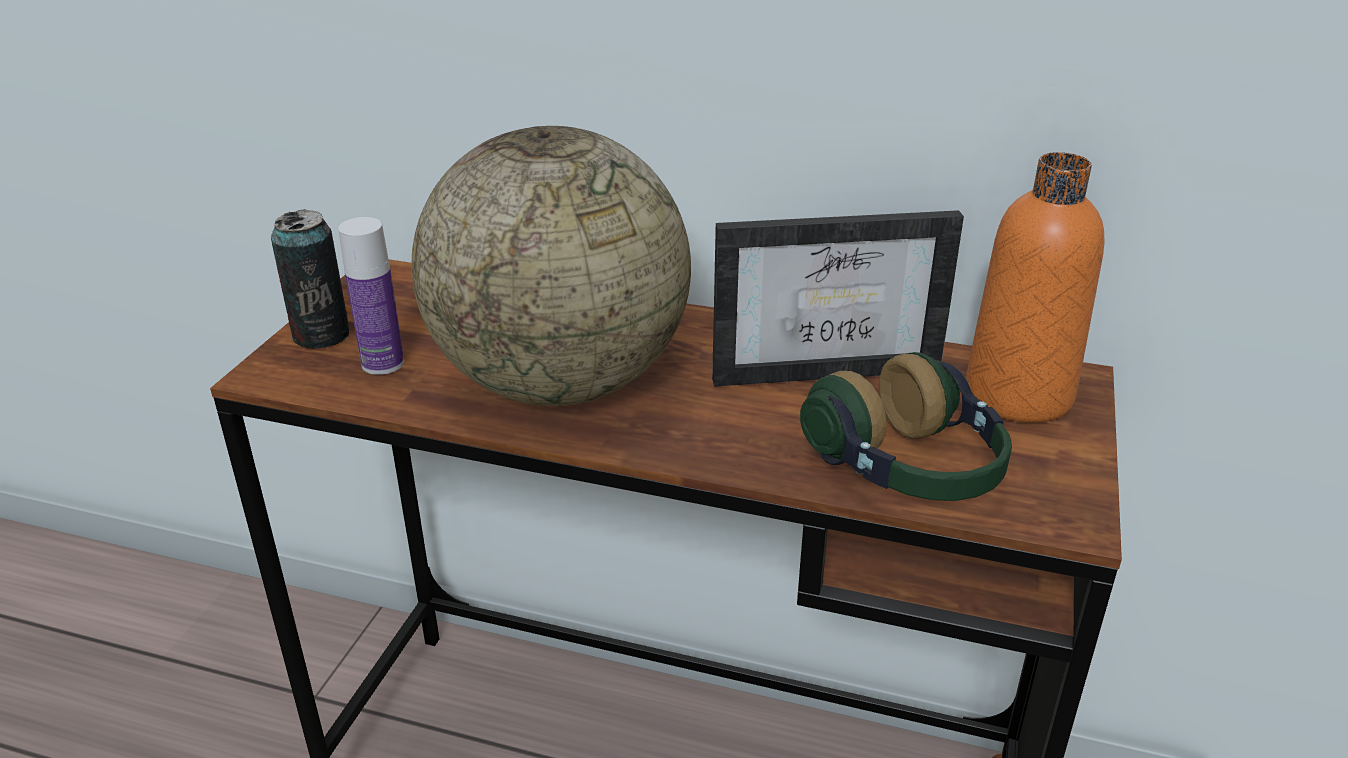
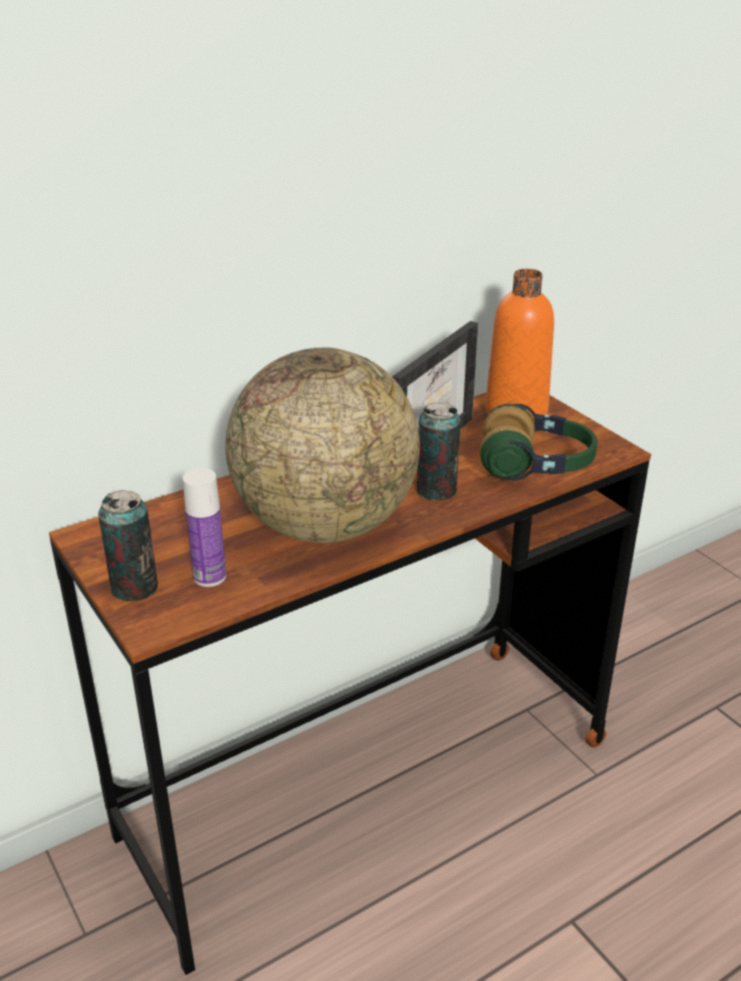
camera: 50 degrees left, 0 degrees up
(735, 420) = (436, 490): none -> can

